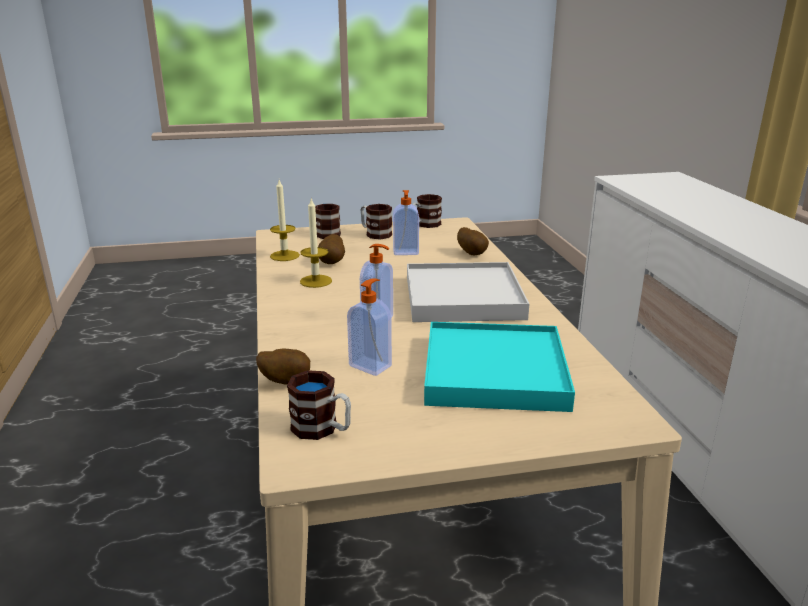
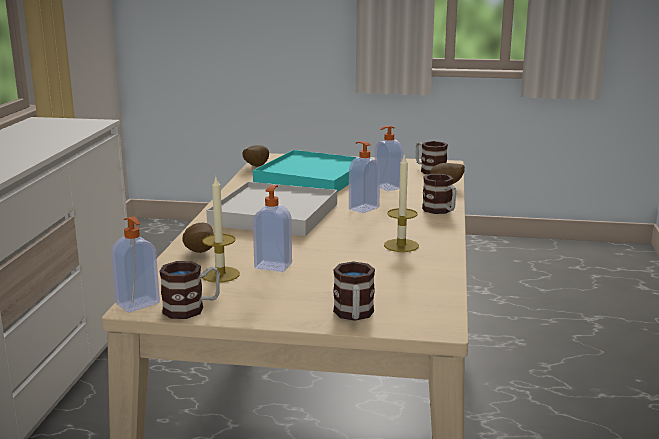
camera: 160 degrees left, 5 degrees down
(284, 256) = (428, 282): candle -> candle (220, 274)
(332, 262) = (372, 264): potato -> potato (255, 166)
(375, 234) = (283, 302): mug -> mug (440, 211)
(458, 223) = (138, 304): none -> soap dispenser

